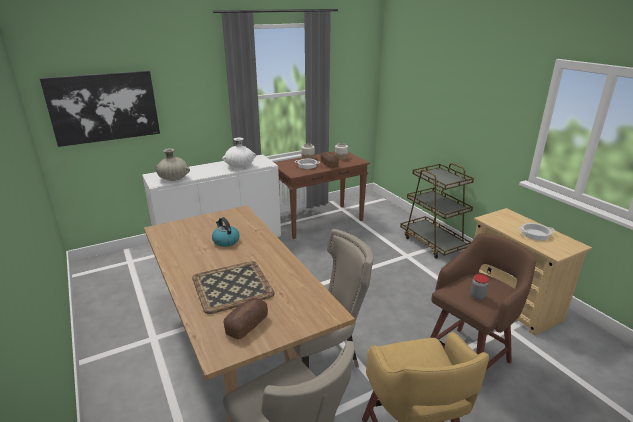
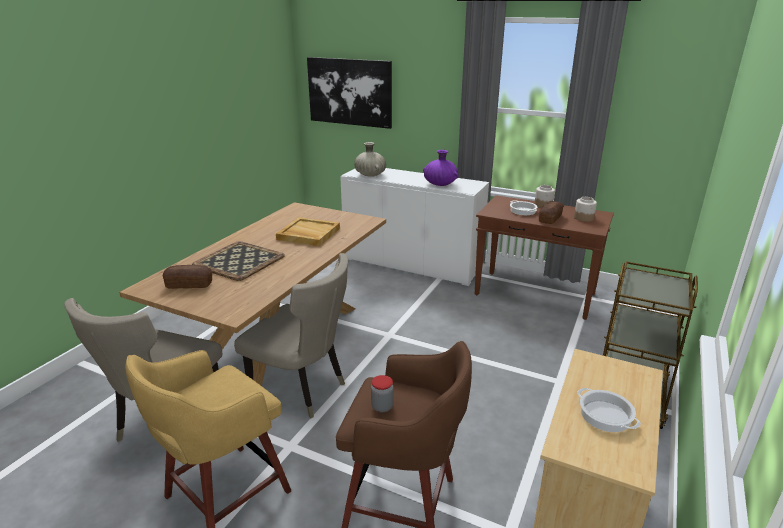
camera: 55 degrees right, 0 degrees up
(225, 241) = (308, 234): kettle -> beige tray
(240, 166) = (440, 184): white vase -> purple vase

